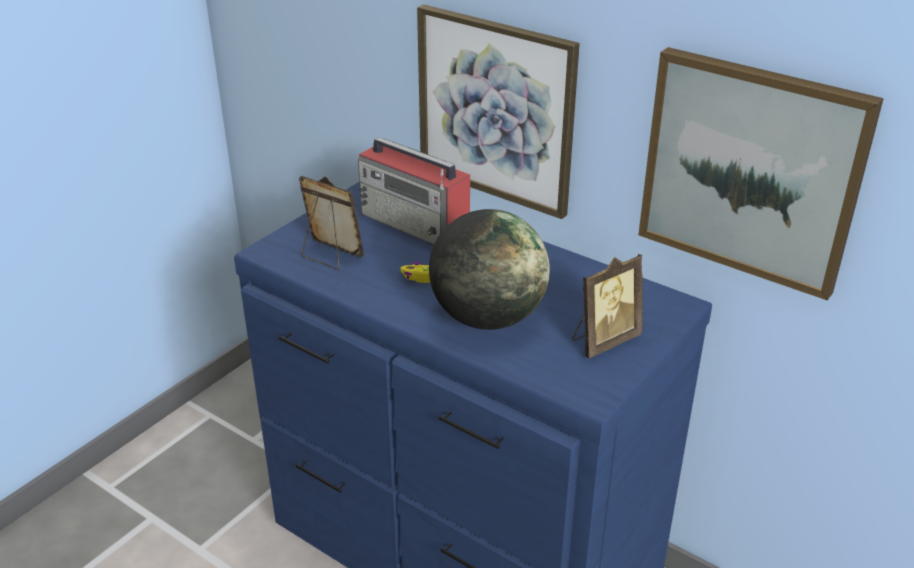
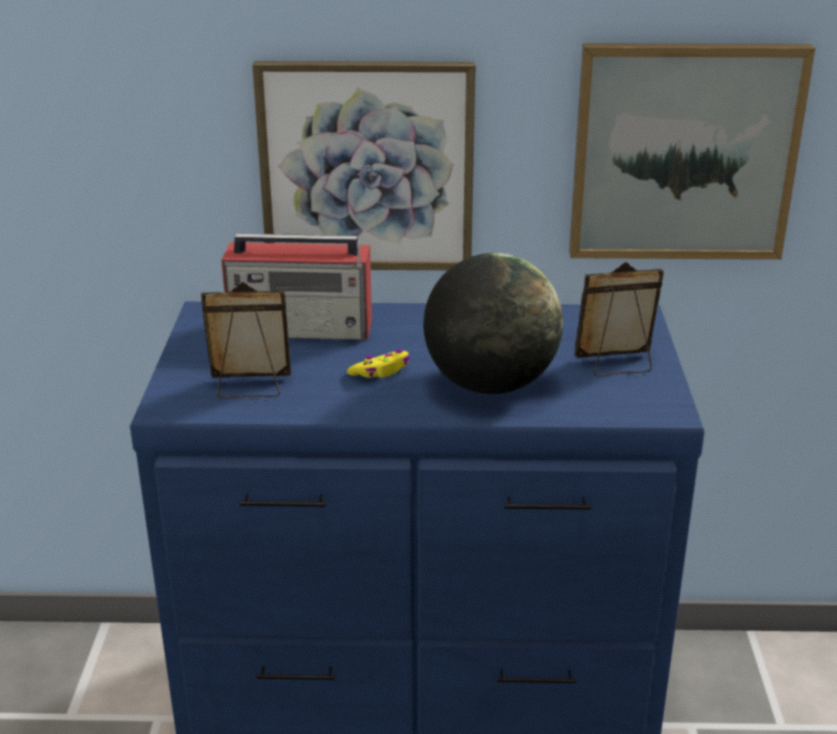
camera: 35 degrees left, 5 degrees down
(603, 340) = (616, 365): picture frame -> picture frame turned 120 degrees counterclockwise

